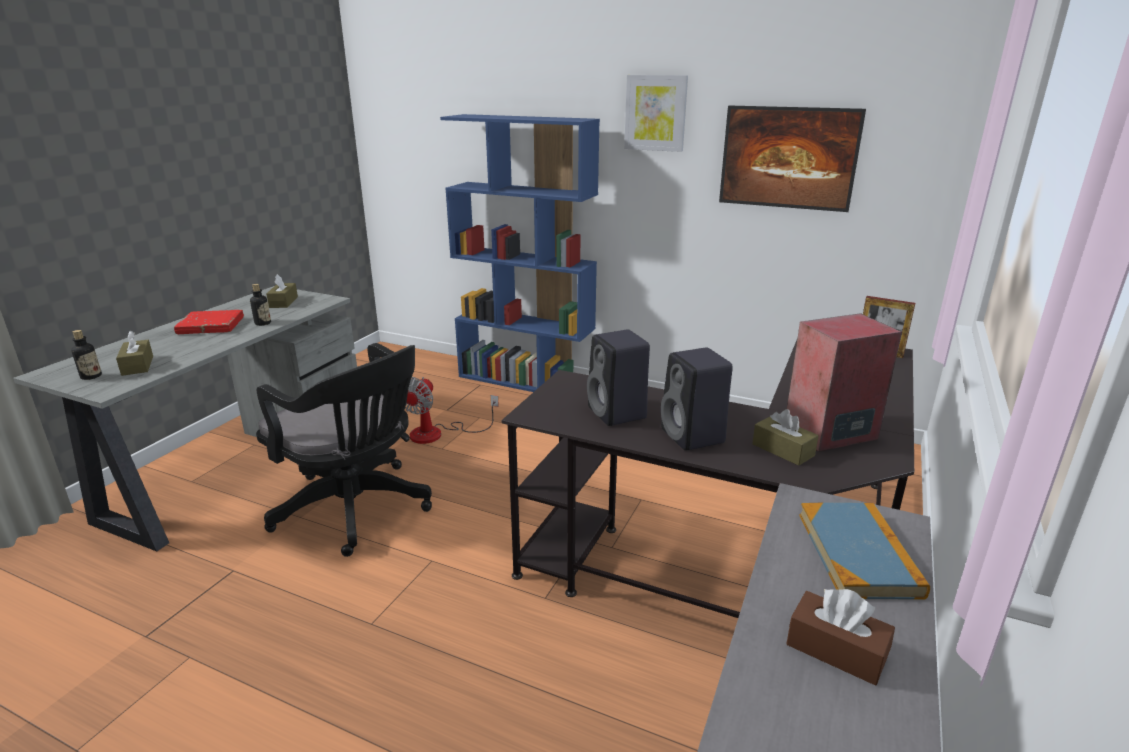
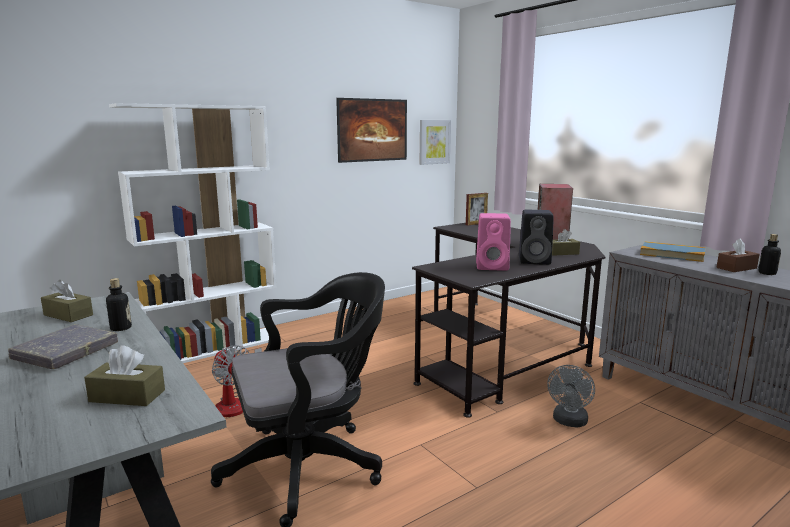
camera: 60 degrees left, 10 degrees down
(91, 376) = (108, 427): bottle -> bottle (767, 273)
(211, 326) = (66, 352): red book -> grey book
(526, 381) = (214, 348): blue bookcase -> white bookcase
(567, 673) = (569, 422): none -> grey fan
(618, 413) = (493, 266): black speaker -> pink speaker
(655, 113) = (289, 103): picture -> picture (434, 142)

